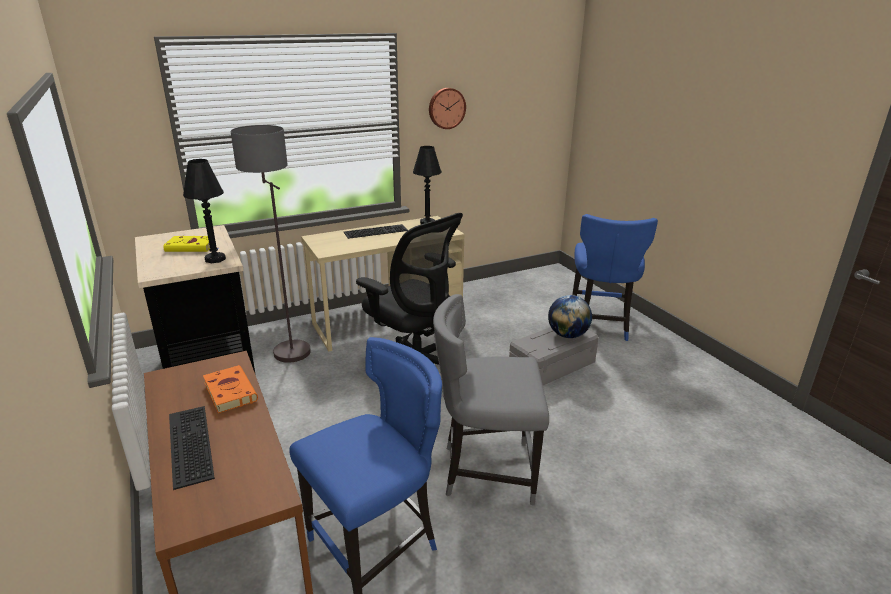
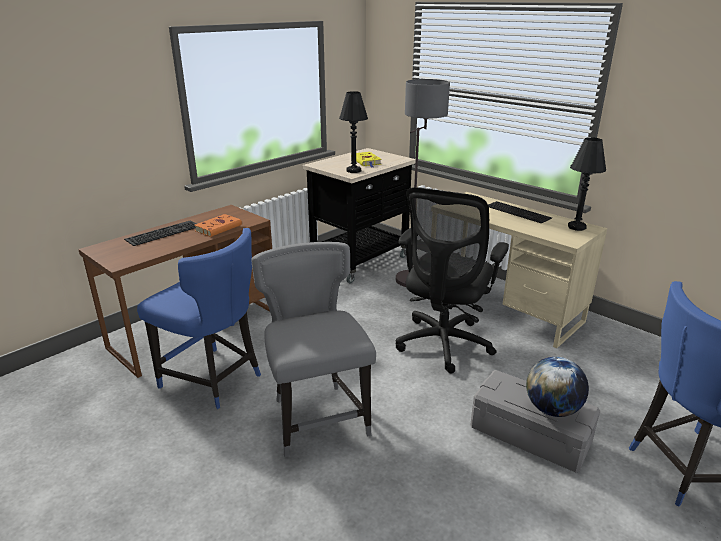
camera: 70 degrees right, 0 degrees up
(446, 108) = (671, 103): wall clock -> none

